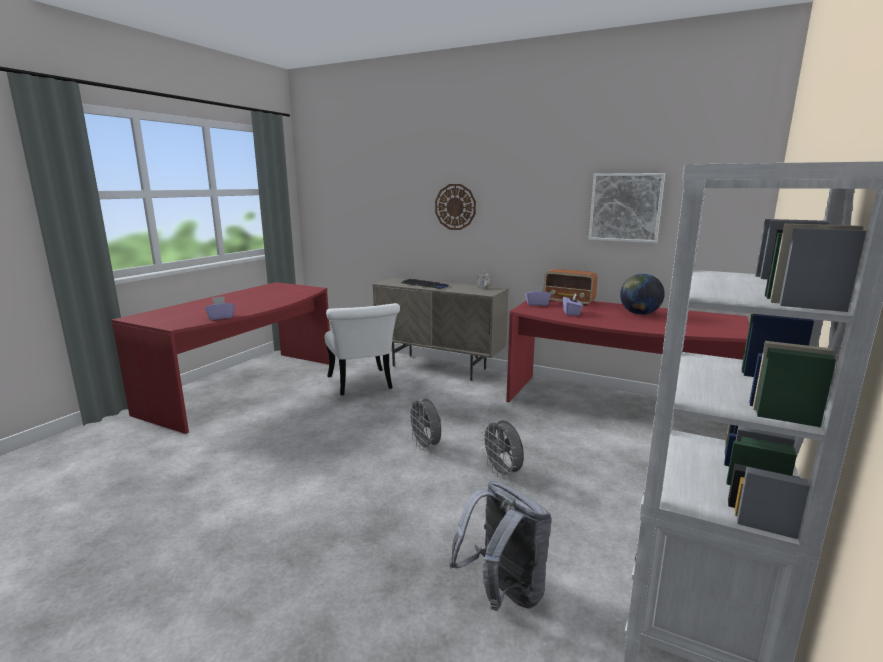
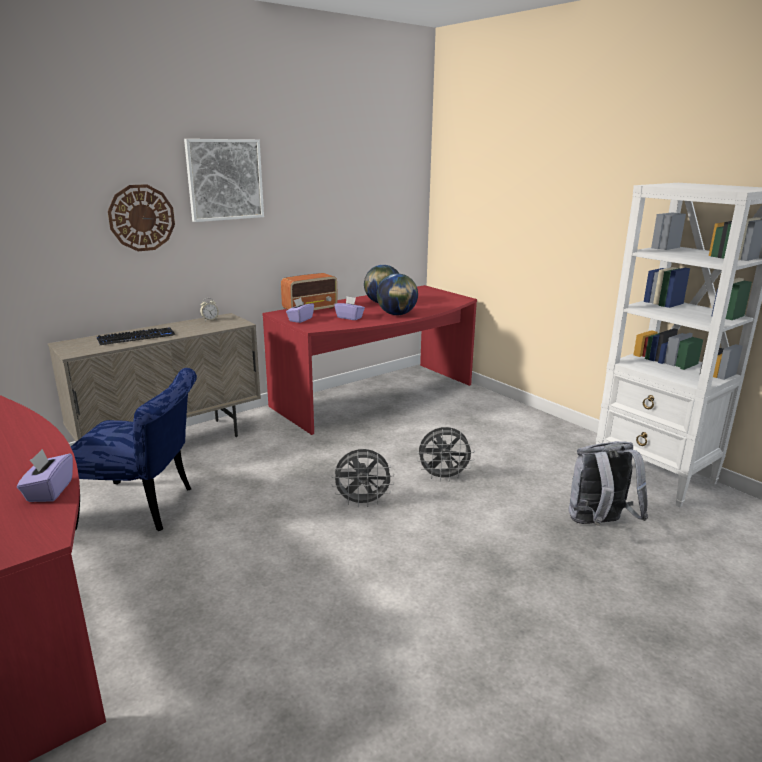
camera: 65 degrees left, 5 degrees up
(362, 385) = (146, 508): white chair -> blue chair
(614, 322) = (397, 314): none -> globe
(625, 207) = (334, 202): picture -> picture (225, 180)

